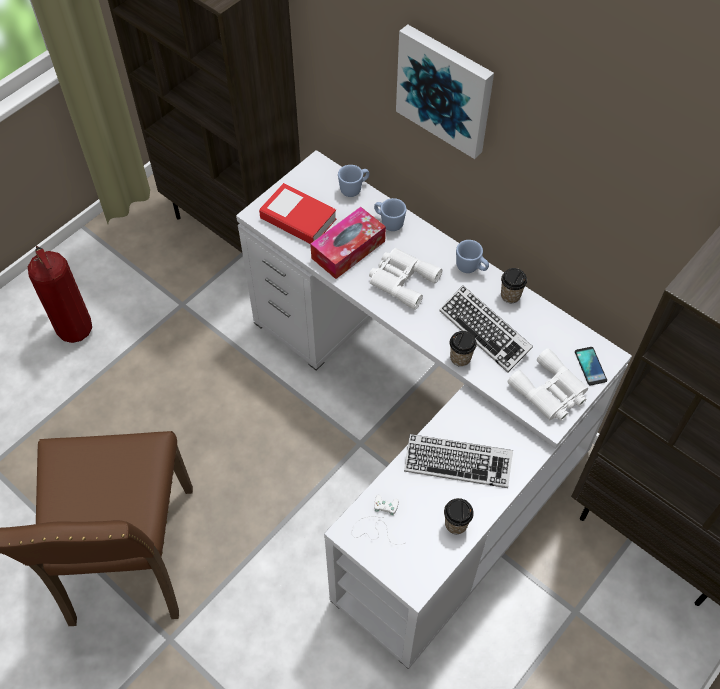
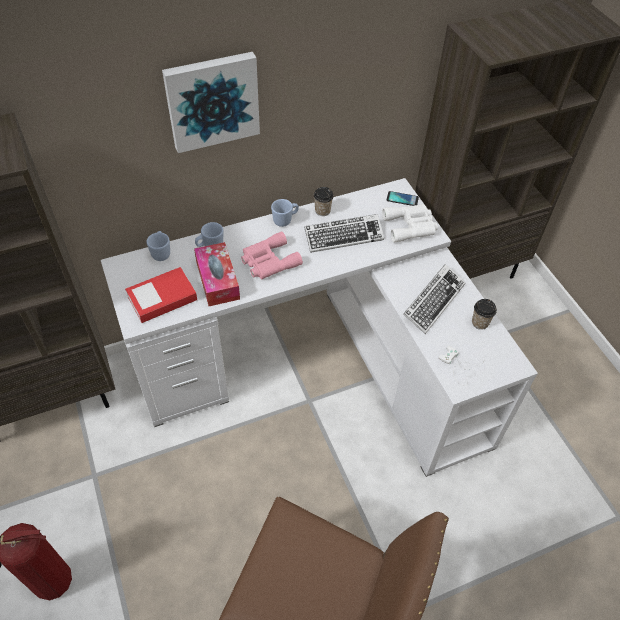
camera: 65 degrees left, 5 degrees down
(401, 279) = (268, 261): white binoculars -> pink binoculars
(460, 358) = (357, 258): cup -> none

